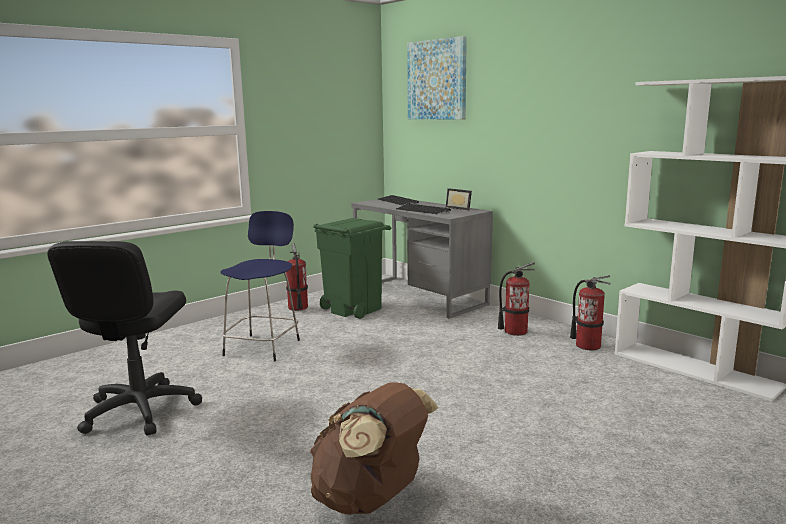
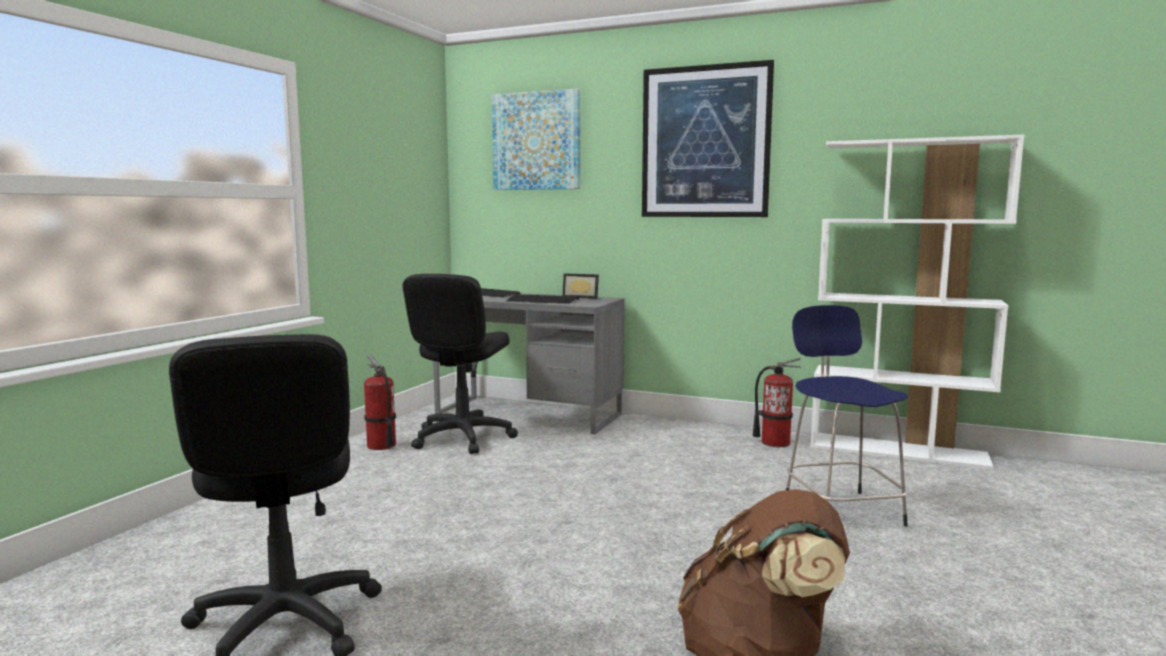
camera: 25 degrees left, 5 degrees down
(263, 346) = (388, 501): blue stool -> blue stool (840, 509)
(353, 309) = (462, 438): green trash can -> black office chair
(515, 331) = (685, 438): fire extinguisher -> none
(556, 80) = (705, 142): none -> picture

